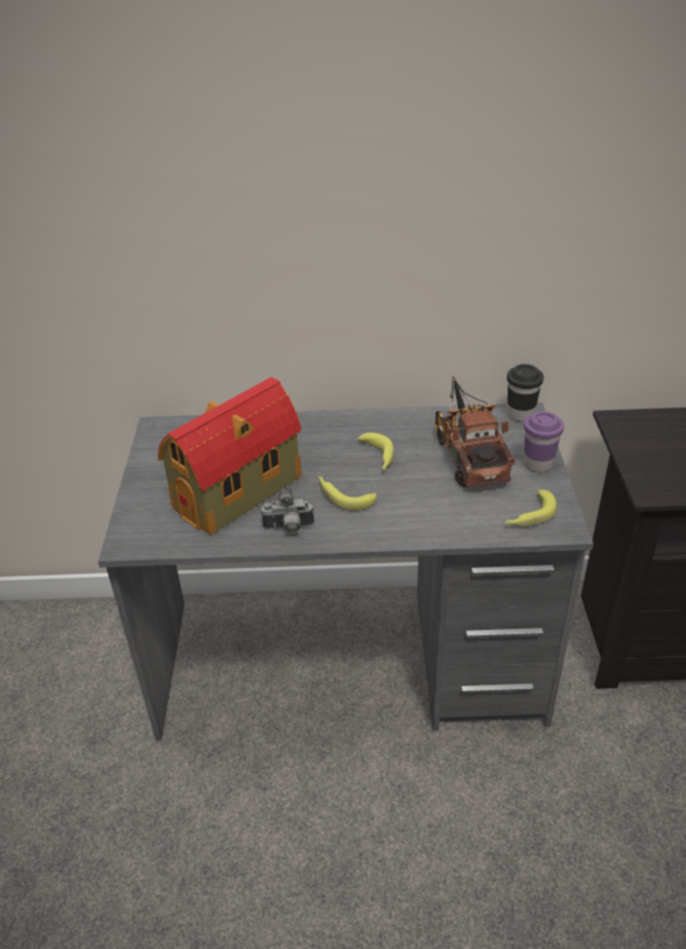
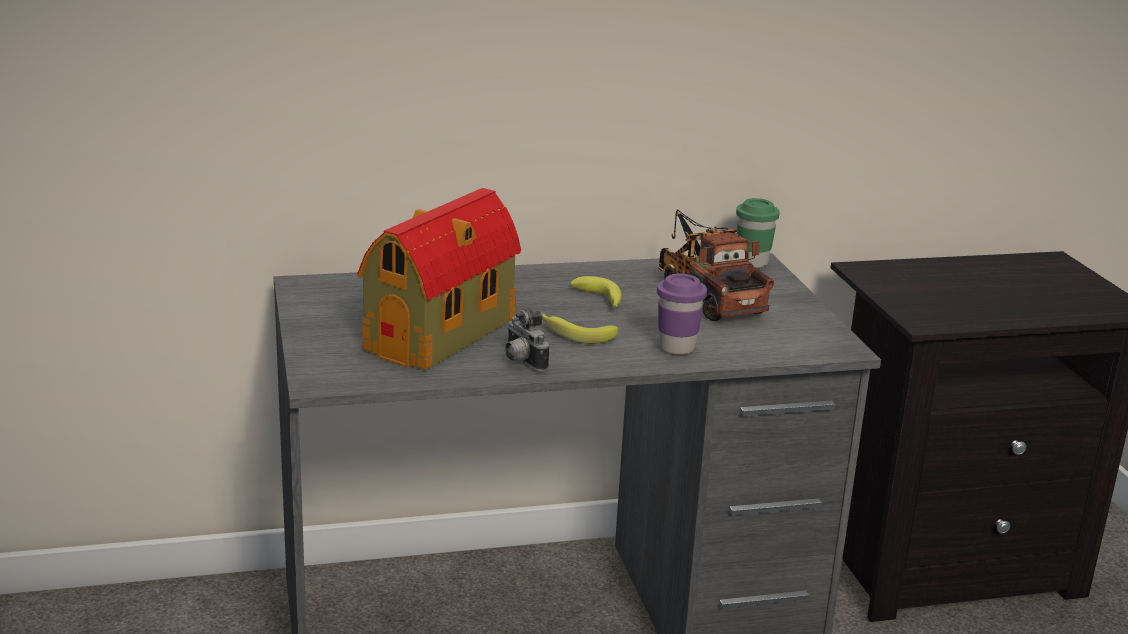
camera: 15 degrees left, 15 degrees down
(288, 529) = (521, 362): camera -> camera turned 75 degrees clockwise
(520, 415) = (752, 263): black cup -> green cup
(529, 516) = (800, 341): banana -> none
(538, 464) = (791, 301): purple cup -> purple cup (676, 348)

